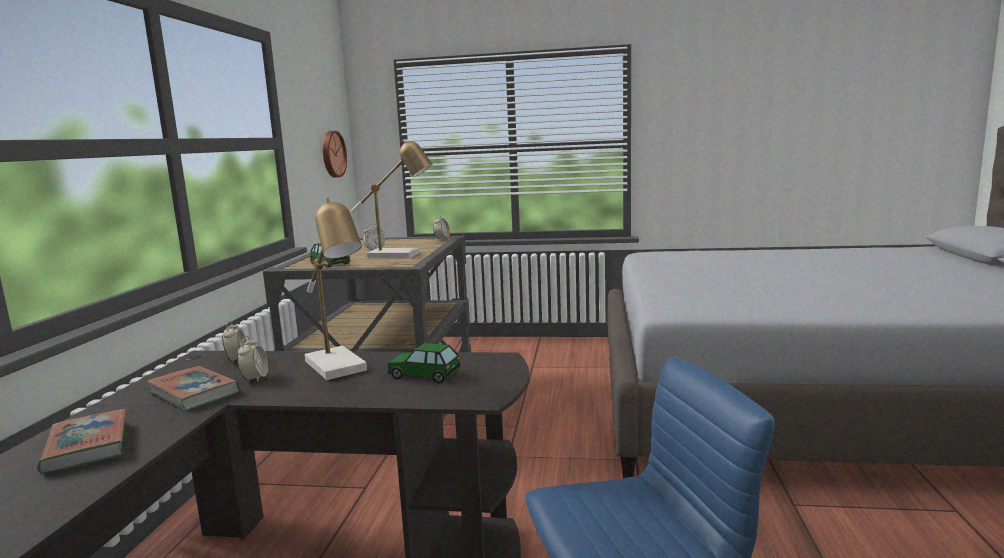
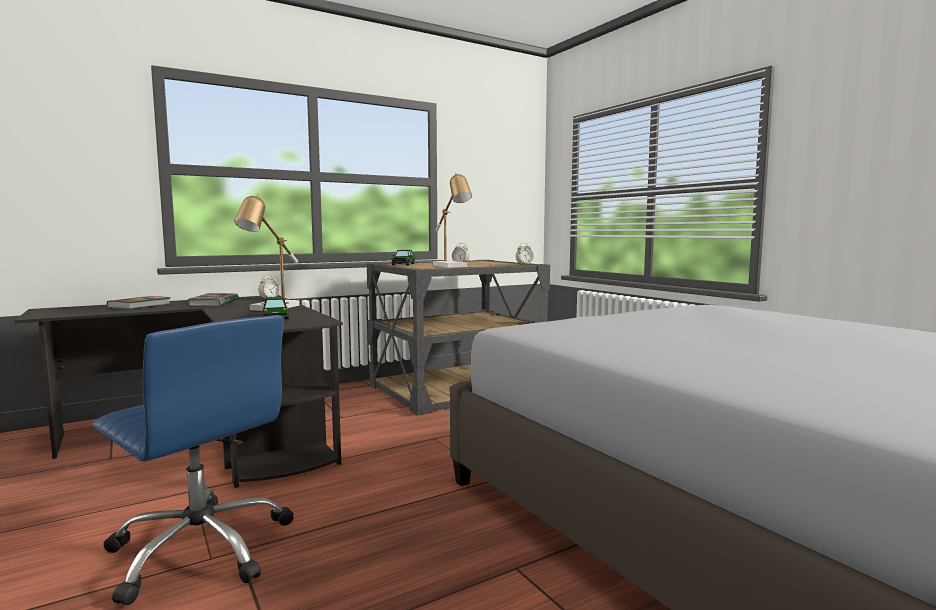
camera: 50 degrees right, 5 degrees down
(255, 378) = (242, 304): alarm clock -> none
(332, 154) = (509, 196): wall clock -> none

